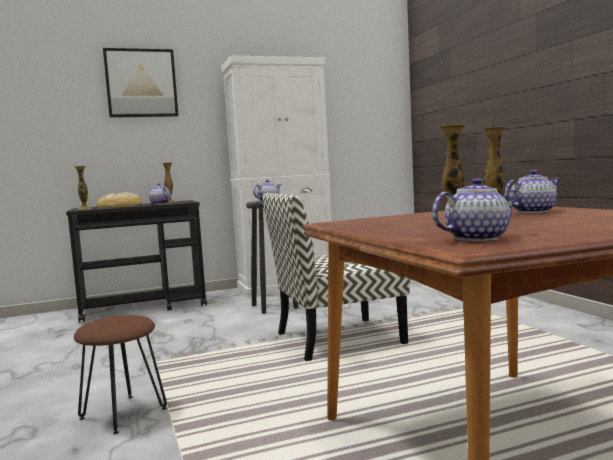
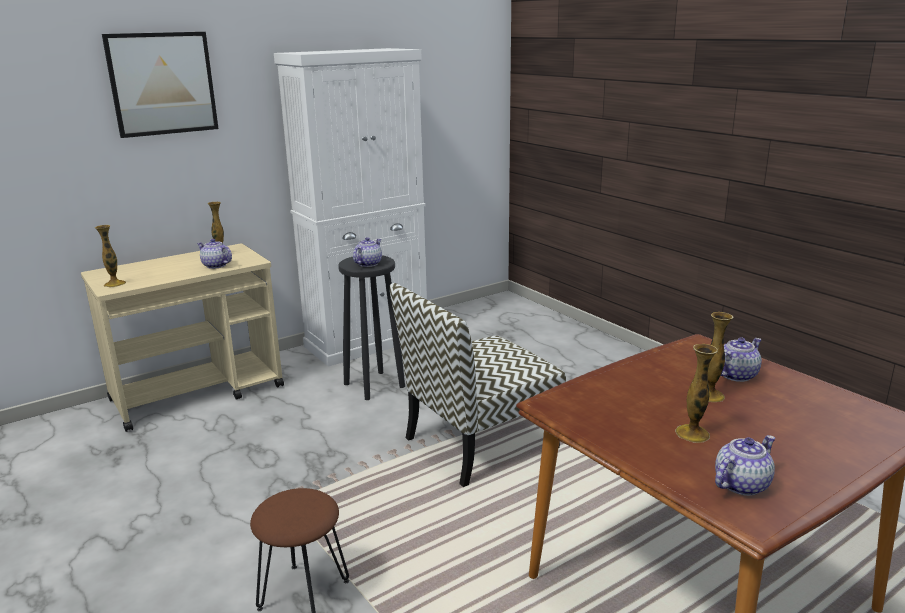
camera: 15 degrees left, 15 degrees up
(120, 206) = (159, 271): bread -> none
(145, 307) = (199, 393): black cart -> beige cart

